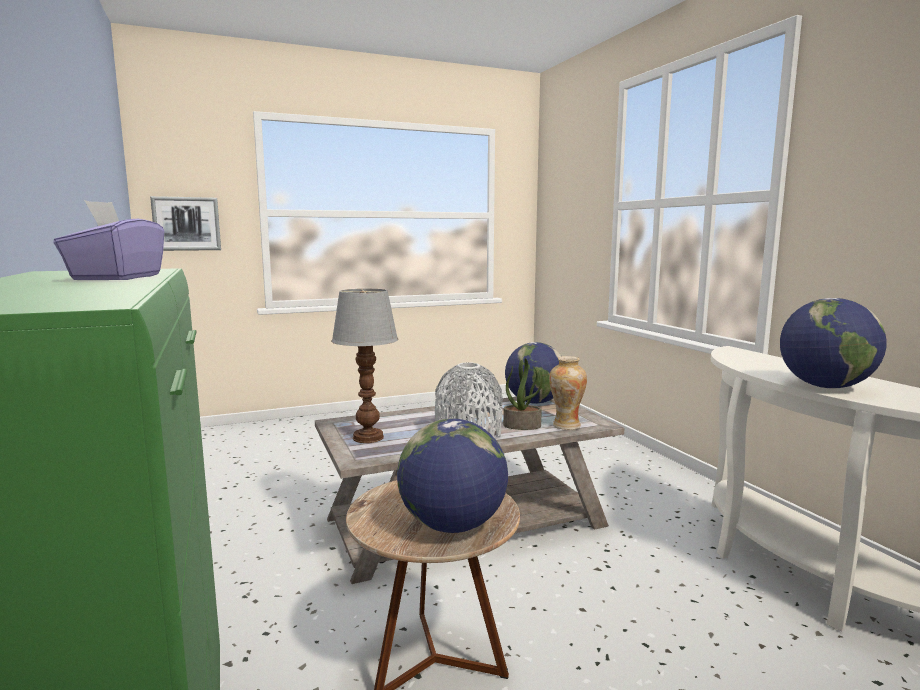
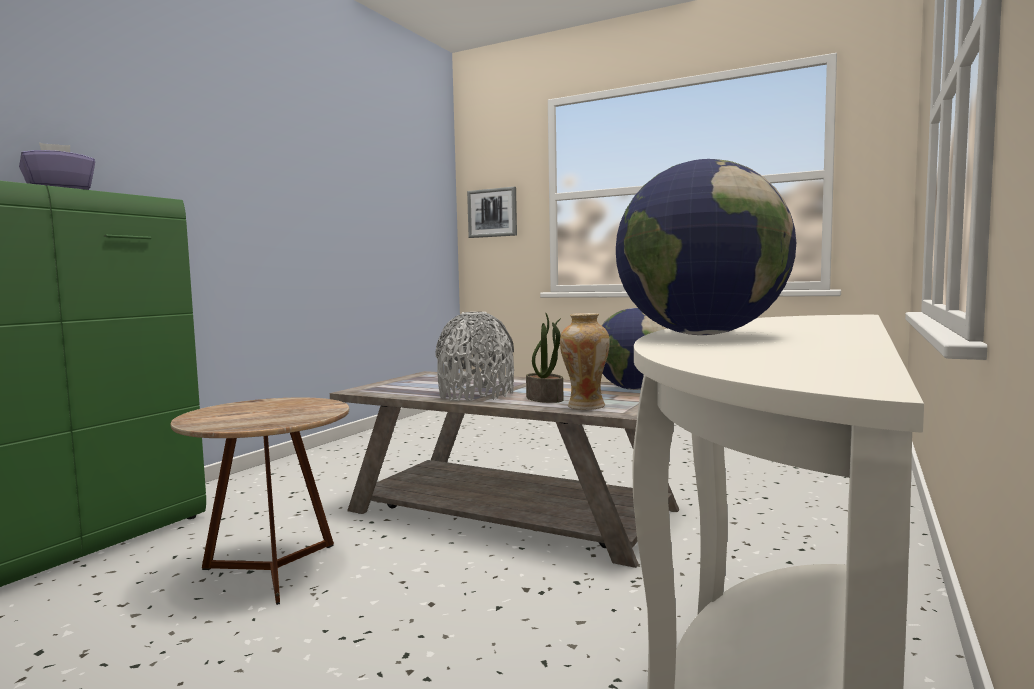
camera: 50 degrees right, 5 degrees down
(367, 437) = (411, 383): table lamp -> none
(452, 526) = (237, 419): globe -> none

